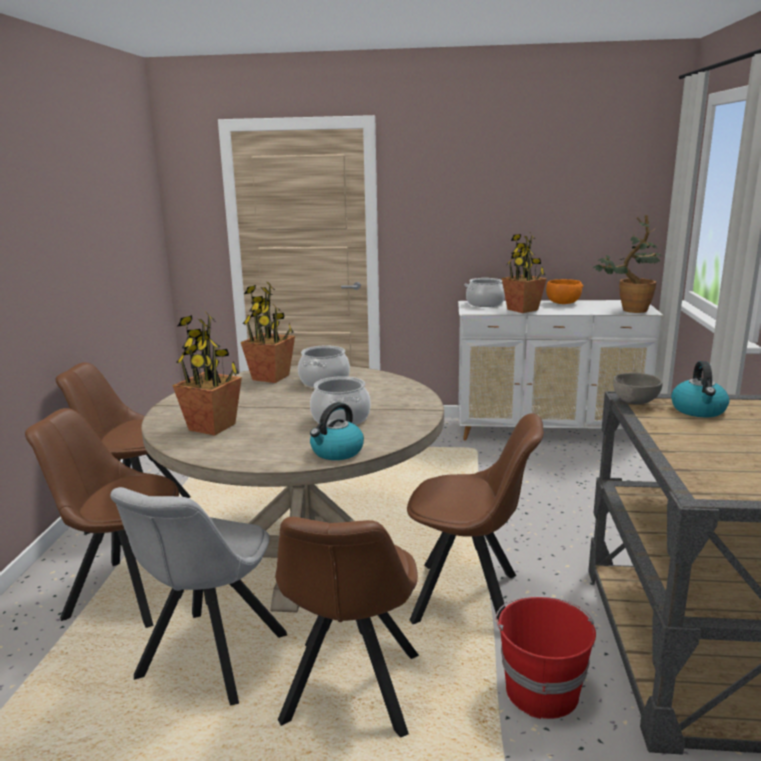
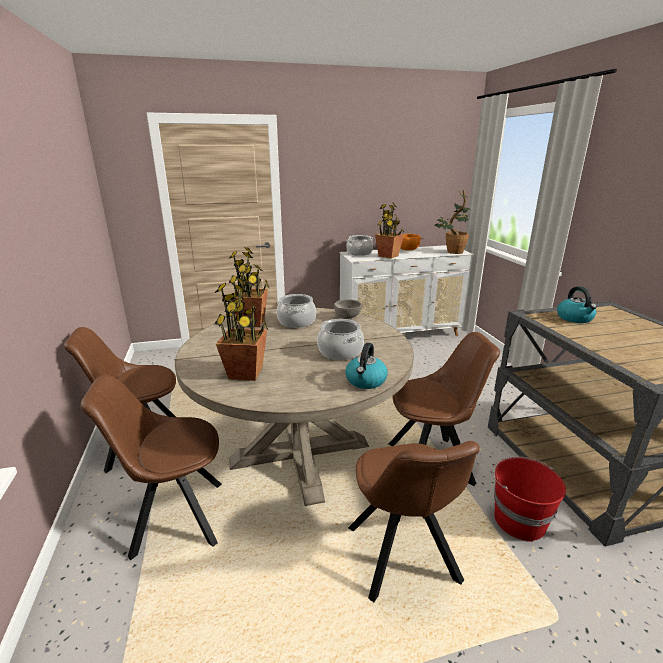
camera: 20 degrees left, 5 degrees up
(210, 658) = (282, 559): grey chair -> none
(634, 402) = (535, 317): grey bowl -> grey bowl (347, 317)

